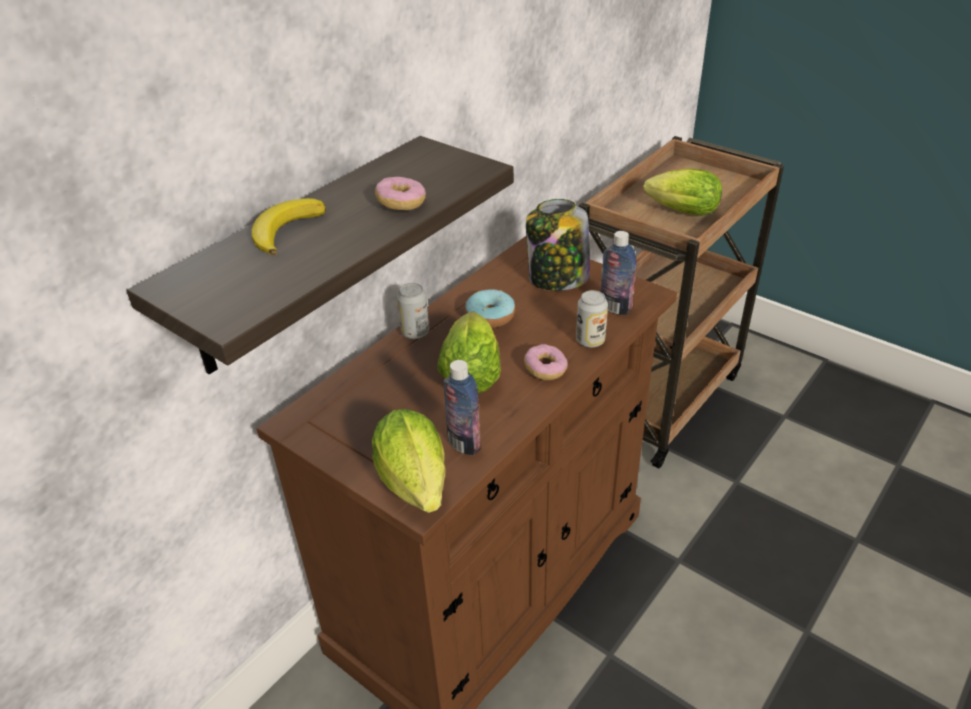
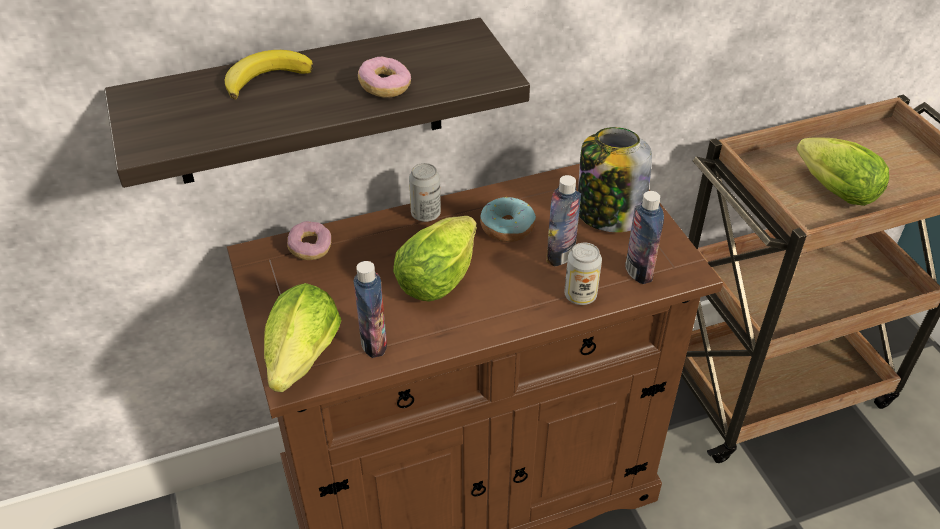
camera: 30 degrees right, 5 degrees up
(545, 370) = (509, 306): donut -> donut (310, 248)
(549, 319) = (560, 255): none -> bottle

